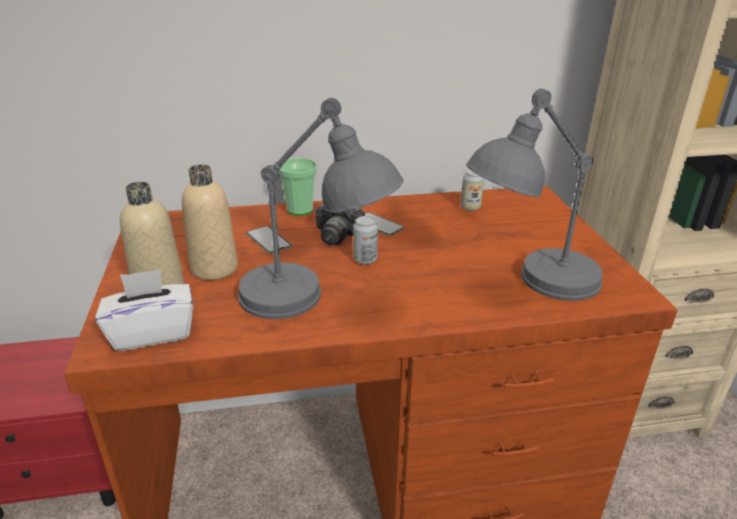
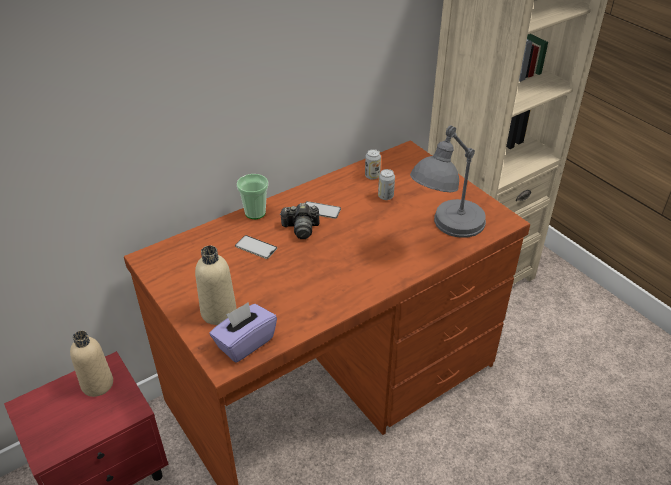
camera: 25 degrees left, 10 degrees up
(152, 332) = (245, 343): white tissue box -> purple tissue box
(214, 268) = (239, 283): beige bottle -> beige bottle (97, 384)
(314, 303) = (328, 287): grey table lamp -> none
(365, 259) = (334, 243): can -> can (385, 196)

